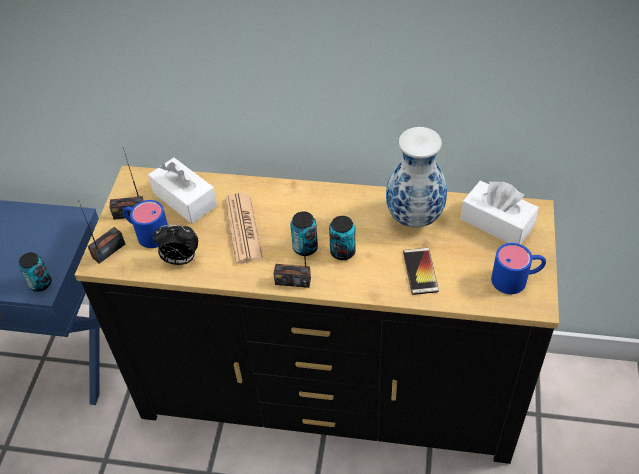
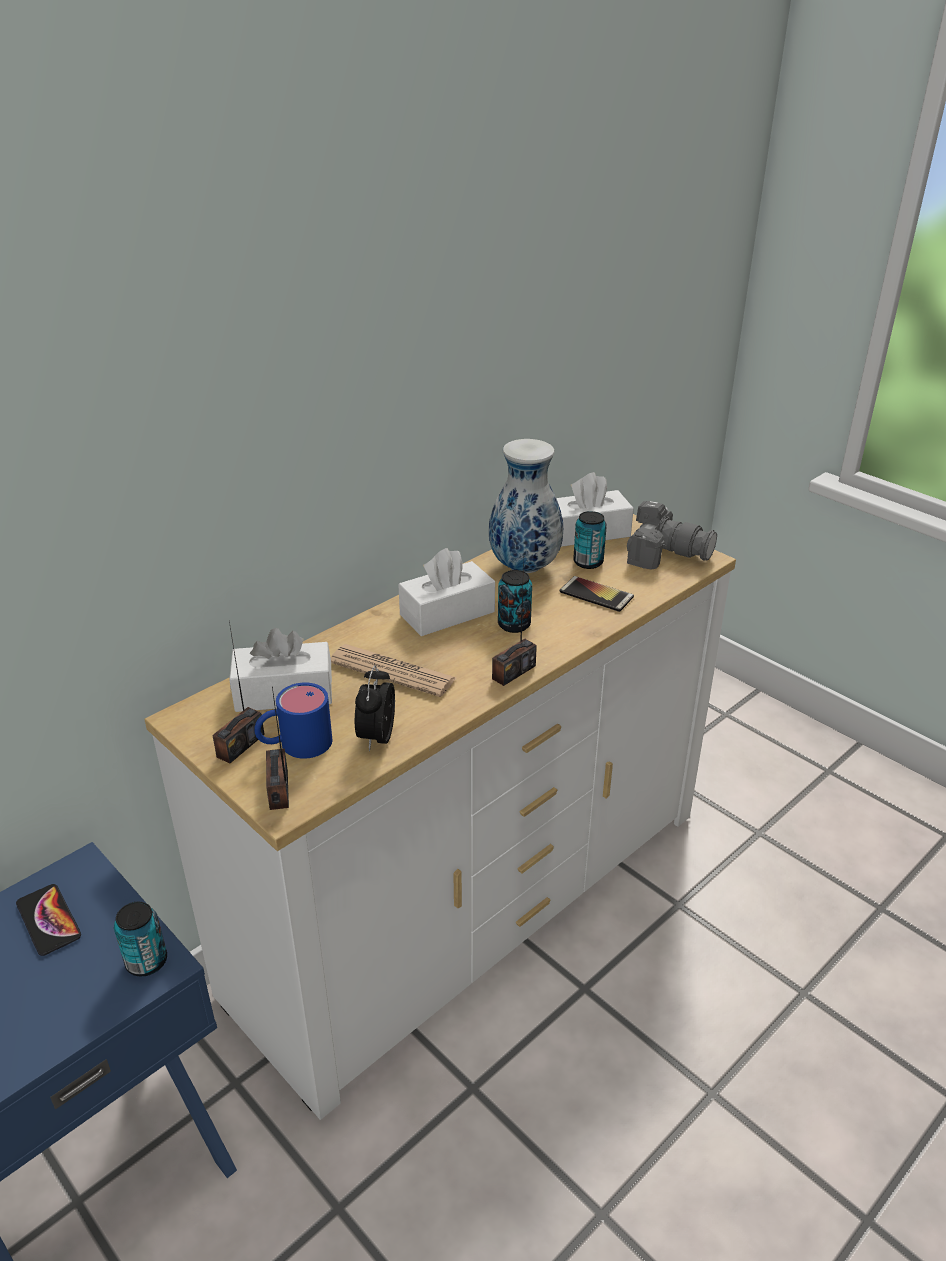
camera: 55 degrees left, 15 degrees down
(39, 232) = (48, 920): none -> phone
(180, 260) = (376, 737): alarm clock -> alarm clock turned 150 degrees clockwise
(305, 247) = (477, 644): can -> can (588, 562)
(323, 215) = (447, 613): none -> white tissue box
(329, 387) = (471, 899): black dresser -> white dresser
(517, 279) = (665, 553): blue mug -> camera

